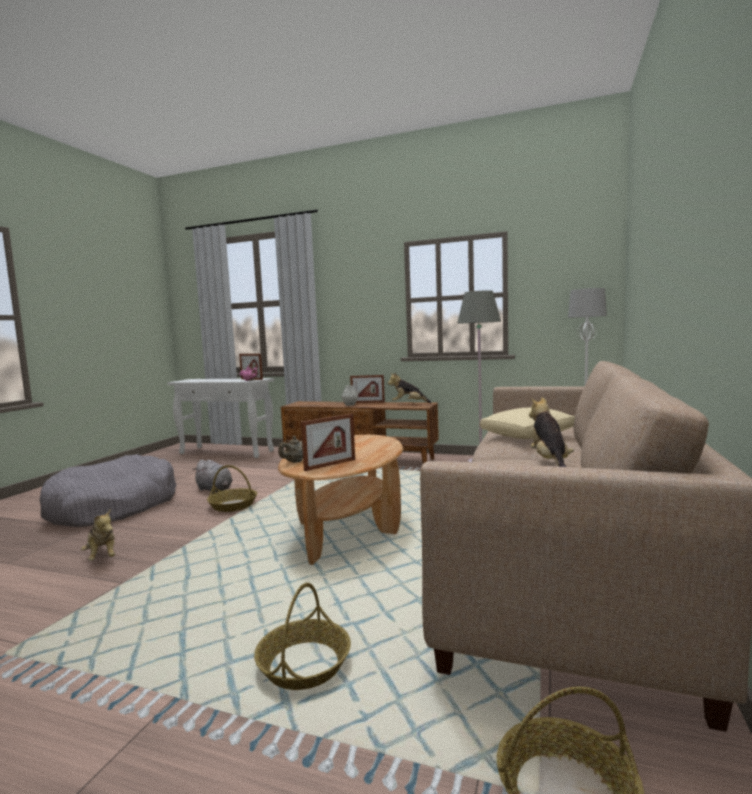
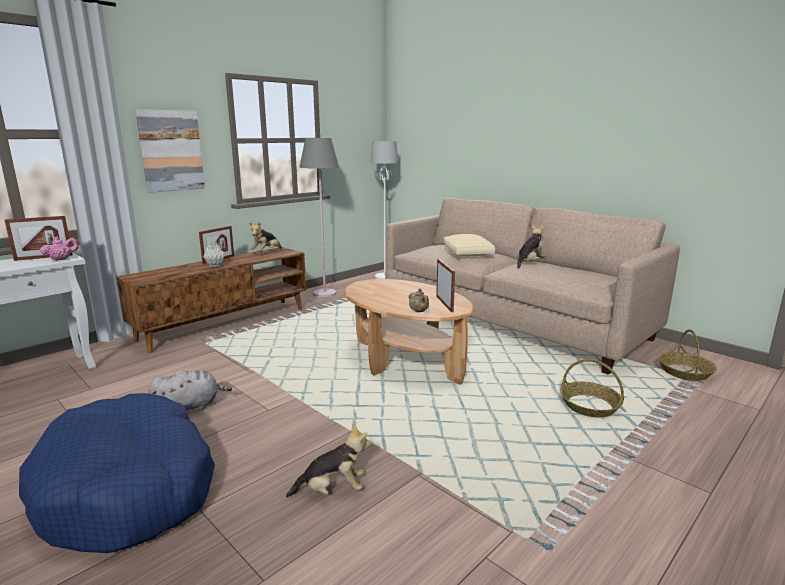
camera: 65 degrees left, 10 degrees up
(113, 507) = (129, 488): grey dog bed -> blue dog bed
(232, 505) = (269, 401): basket -> none
(354, 311) = (171, 151): none -> picture
(550, 462) = (529, 263): plush toy -> plush toy turned 105 degrees clockwise

